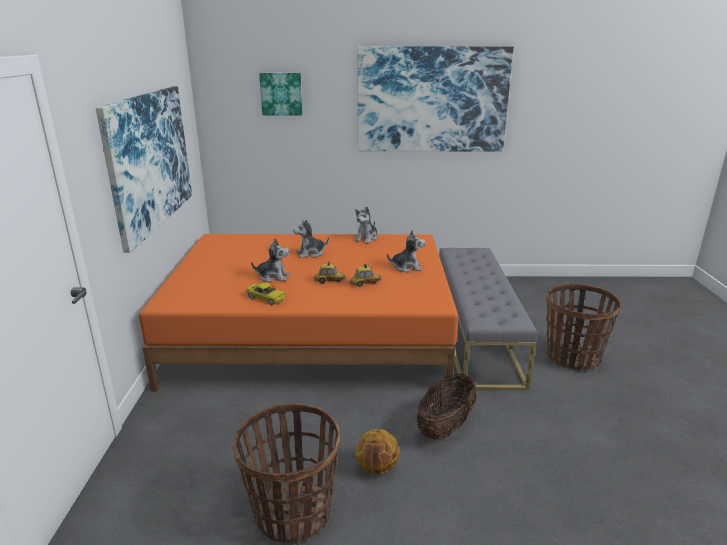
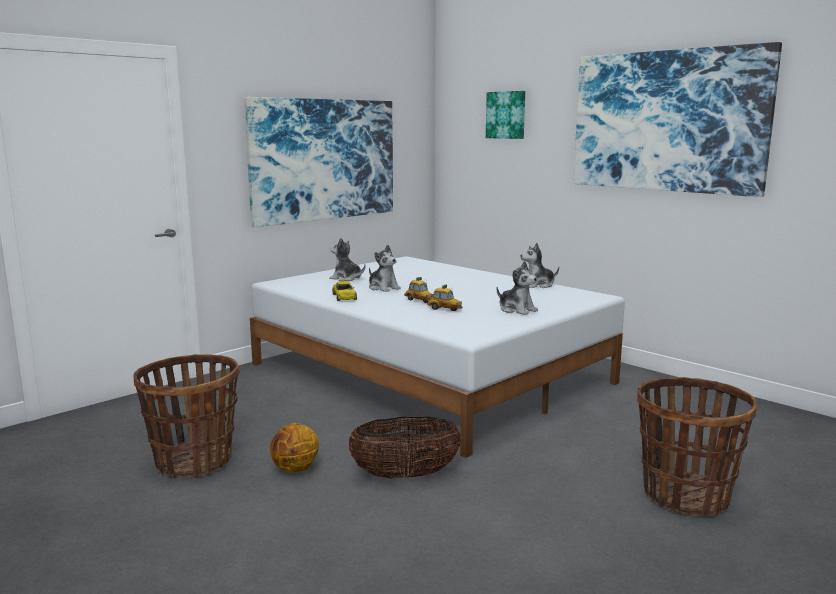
camera: 45 degrees right, 10 degrees down
(311, 253) = (455, 283): plush toy -> plush toy (346, 278)
(311, 334) = (429, 373): orange bed -> white bed
(475, 334) = (597, 431): grey bench -> none

